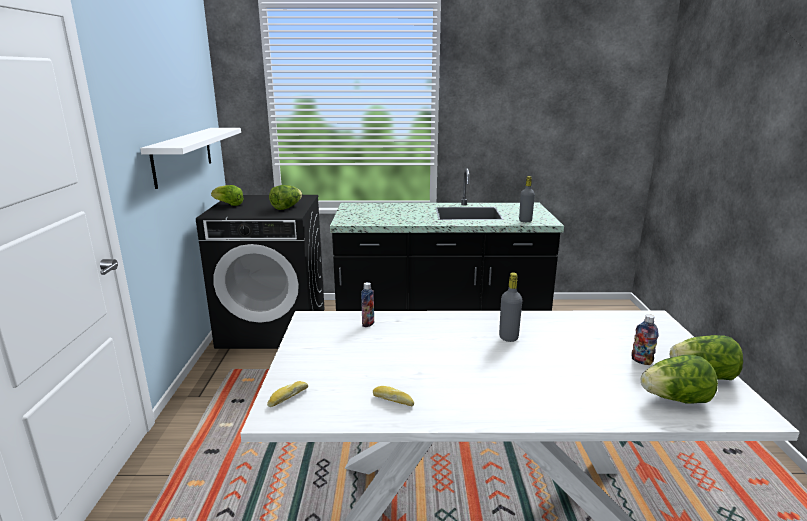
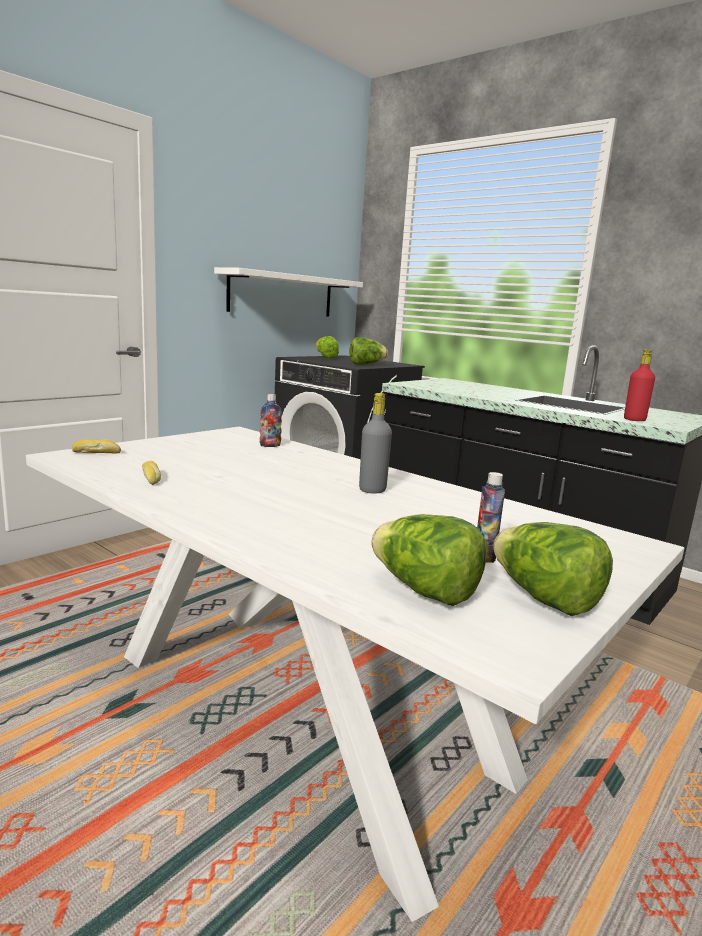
camera: 40 degrees right, 5 degrees down
(525, 221) = (634, 420): grey bottle -> red bottle

